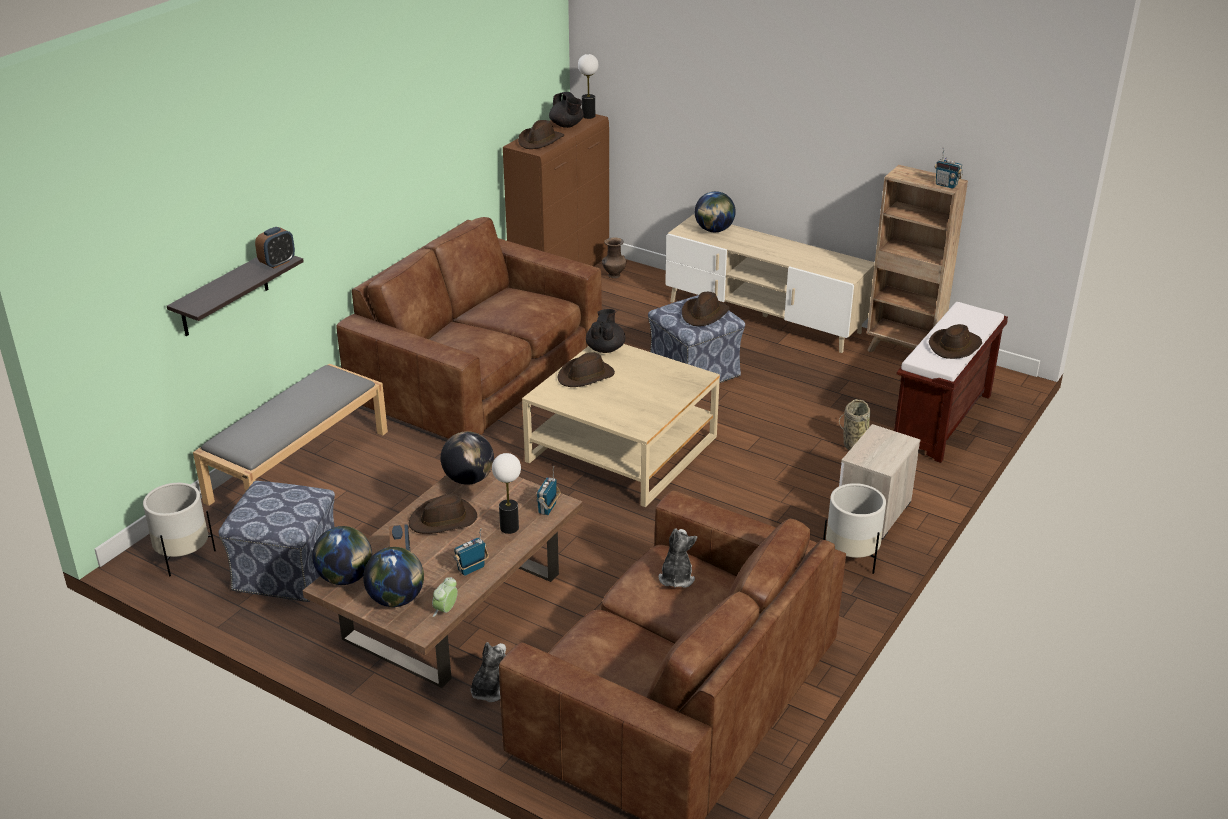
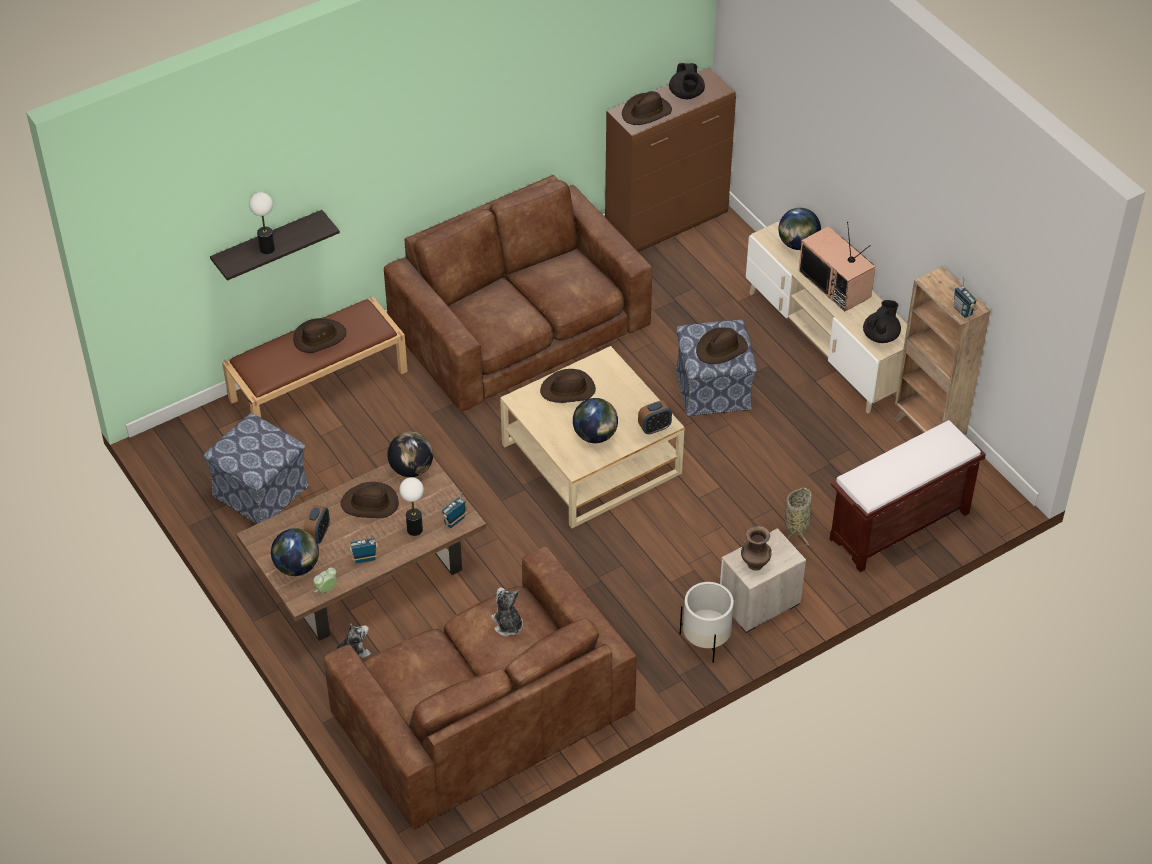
camera: 25 degrees right, 15 degrees up
(183, 556) = (192, 449): white planter -> none
(277, 263) = (316, 230): alarm clock -> alarm clock (654, 428)
(299, 465) = (319, 384): grey bench -> brown bench
(345, 578) = (271, 533): globe -> globe (595, 435)
(588, 116) = (717, 85): table lamp -> table lamp (267, 249)
(605, 348) = (605, 362): black teapot -> black teapot (881, 335)
(613, 275) = (717, 240): brown vase -> brown vase (754, 564)
(676, 577) = (507, 624): plush toy -> plush toy turned 60 degrees counterclockwise
(770, 246) = (836, 284): none -> television
(955, 346) = (900, 474): brown hat -> brown hat (319, 338)

